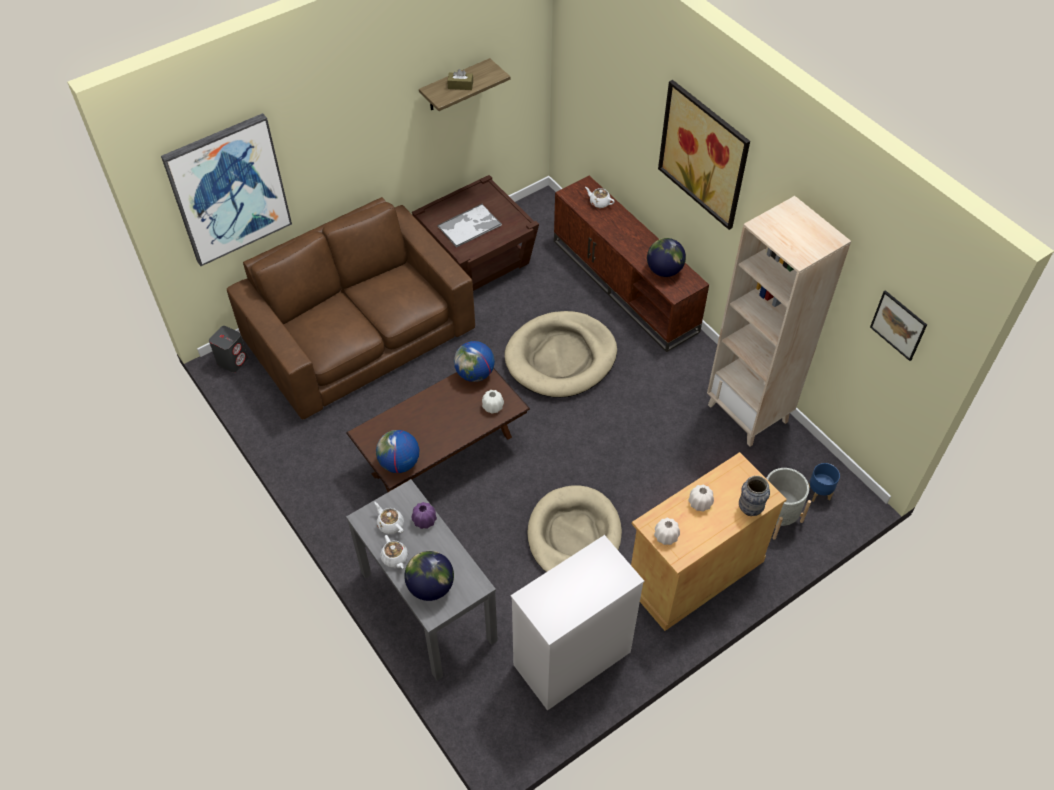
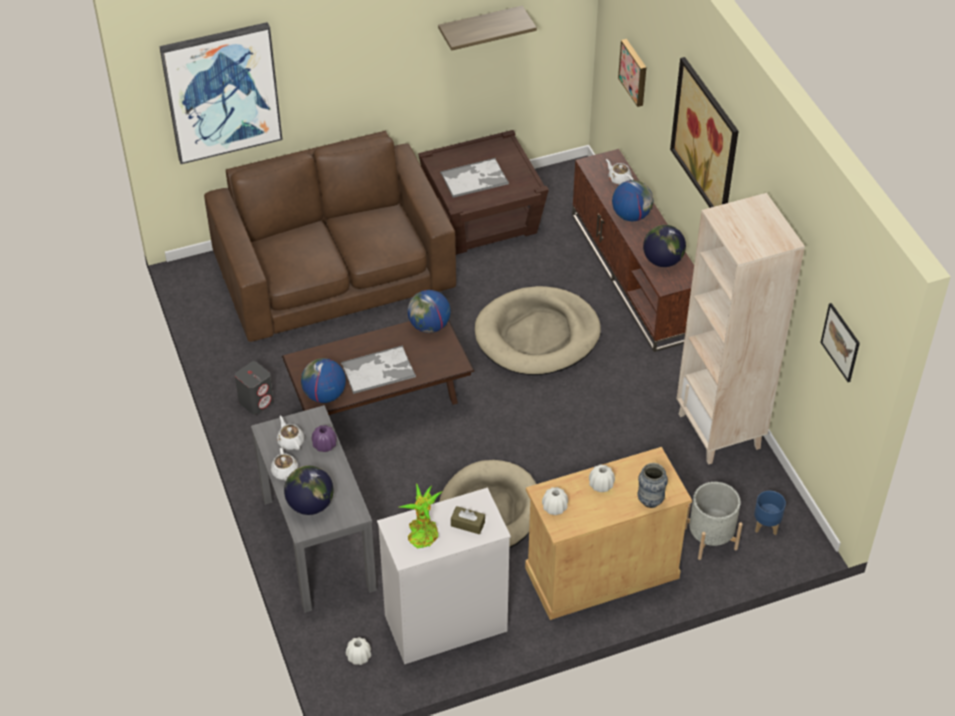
camera: 15 degrees right, 5 degrees down
(233, 360) = (198, 272): grey speaker -> grey speaker (256, 401)
(442, 427) = (379, 370): none -> tray
(460, 85) = (481, 28): brown tissue box -> brown tissue box (467, 524)
(492, 407) = (436, 361): white vase -> white vase (359, 656)
(559, 597) = (422, 532): none -> potted plant
(604, 103) = (634, 72): none -> picture
(622, 234) = (631, 215): none -> globe

